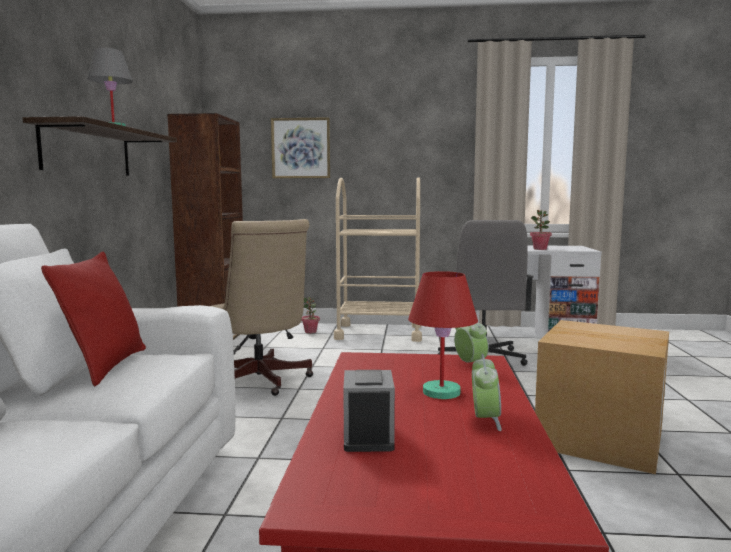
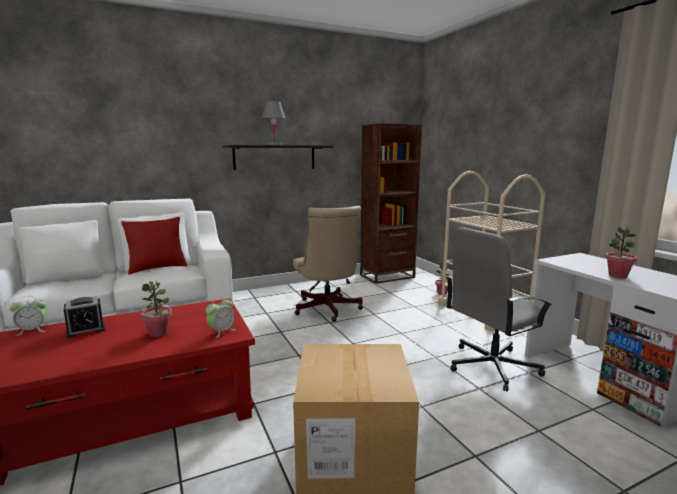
camera: 60 degrees right, 5 degrees up
(260, 382) = (327, 310): beige office chair -> beige office chair turned 45 degrees counterclockwise
(301, 148) = (469, 142): picture -> none
(441, 392) = (158, 333): red table lamp -> potted plant
(485, 420) = (109, 351): alarm clock -> alarm clock (32, 330)

